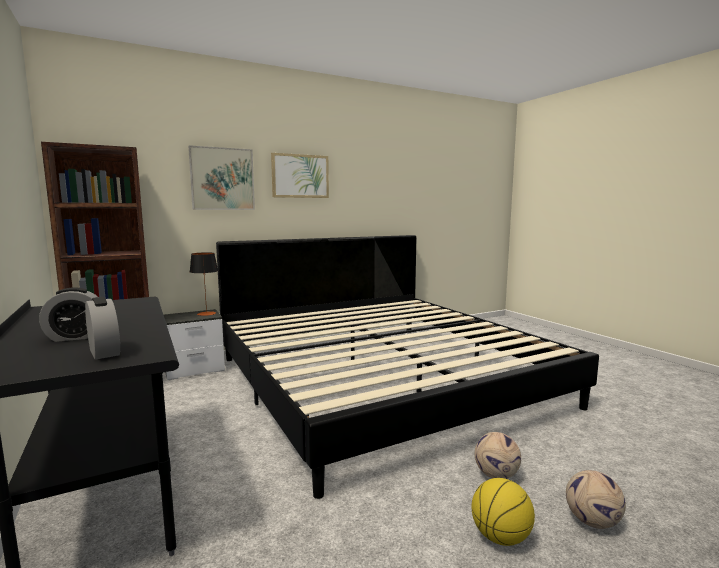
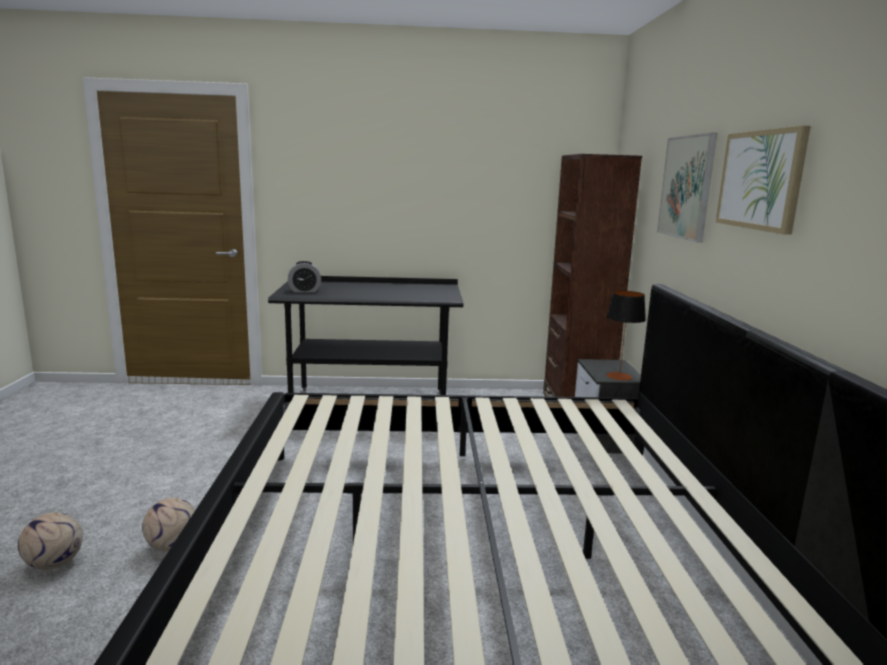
camera: 115 degrees right, 5 degrees up
(76, 337) = (346, 289): alarm clock -> none
(500, 537) = (129, 510): basketball -> none

